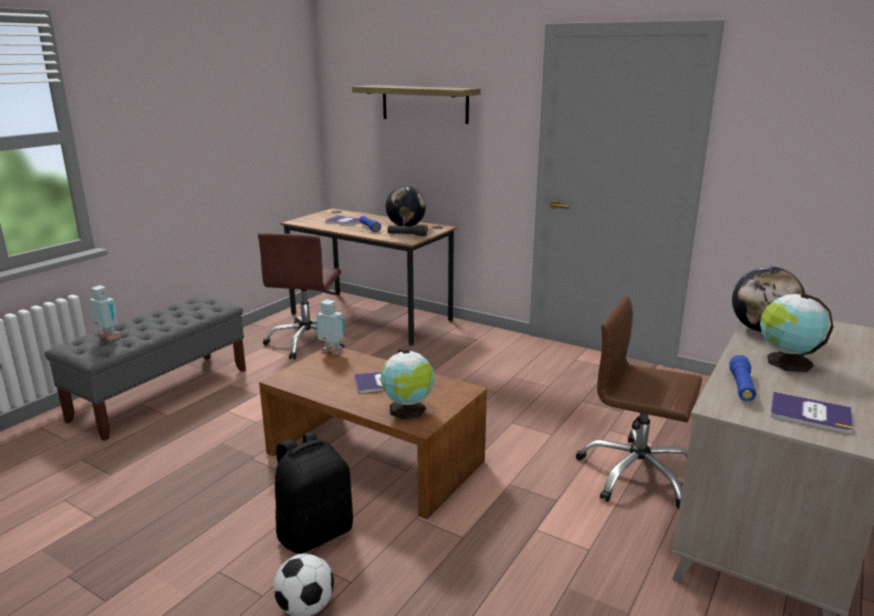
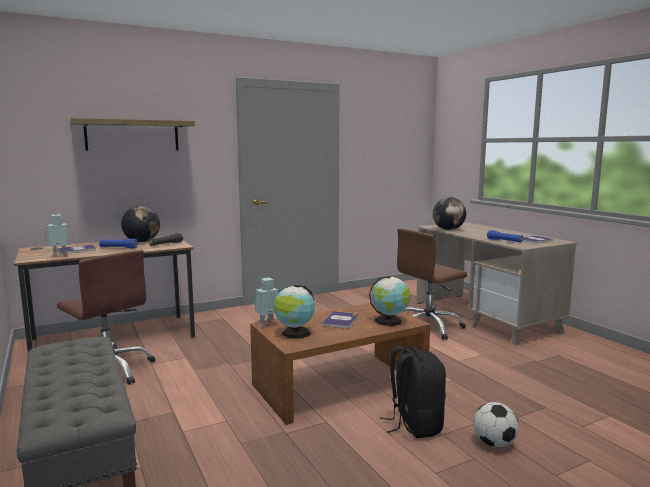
camera: 60 degrees left, 10 degrees down
(109, 338) = (73, 399): toy robot -> toy robot (60, 256)
(786, 362) = (485, 234): globe -> globe (295, 333)

